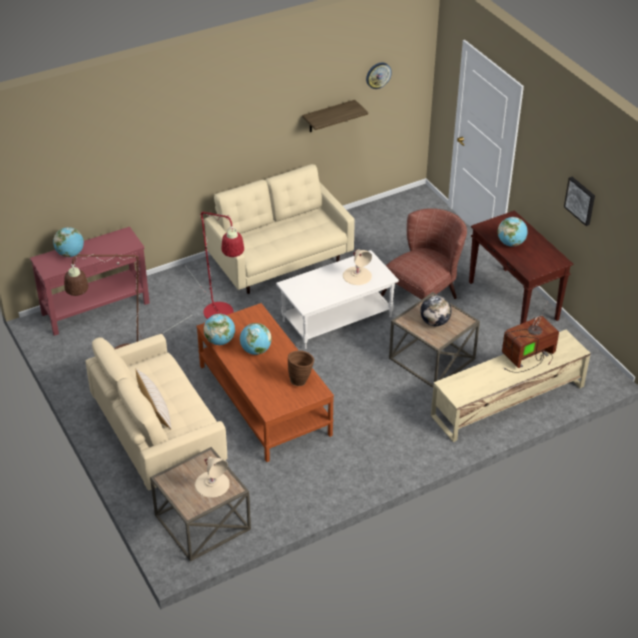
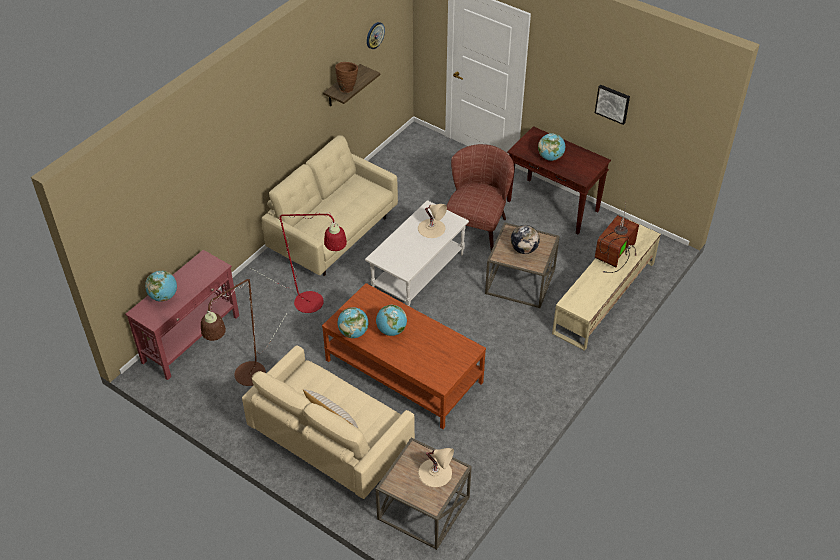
camera: 25 degrees left, 5 degrees up
(300, 380) = (449, 344): brown vase -> brown vase (347, 88)

